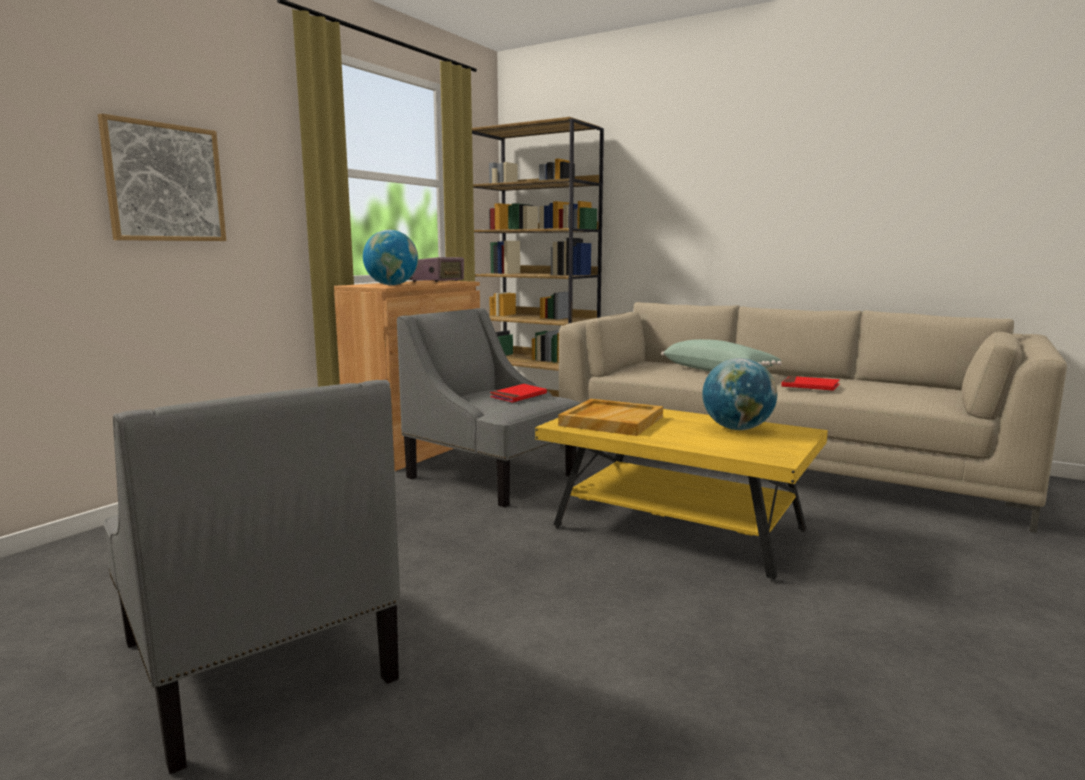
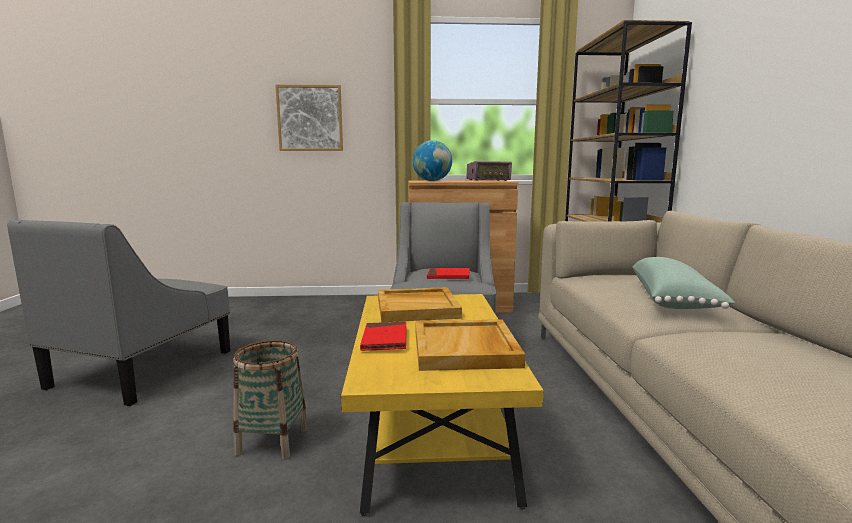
camera: 55 degrees right, 0 degrees up
(618, 596) = (273, 441): none -> basket
(737, 429) = (466, 349): globe -> beige tray
(810, 386) = (709, 344): red book -> red book (385, 339)

